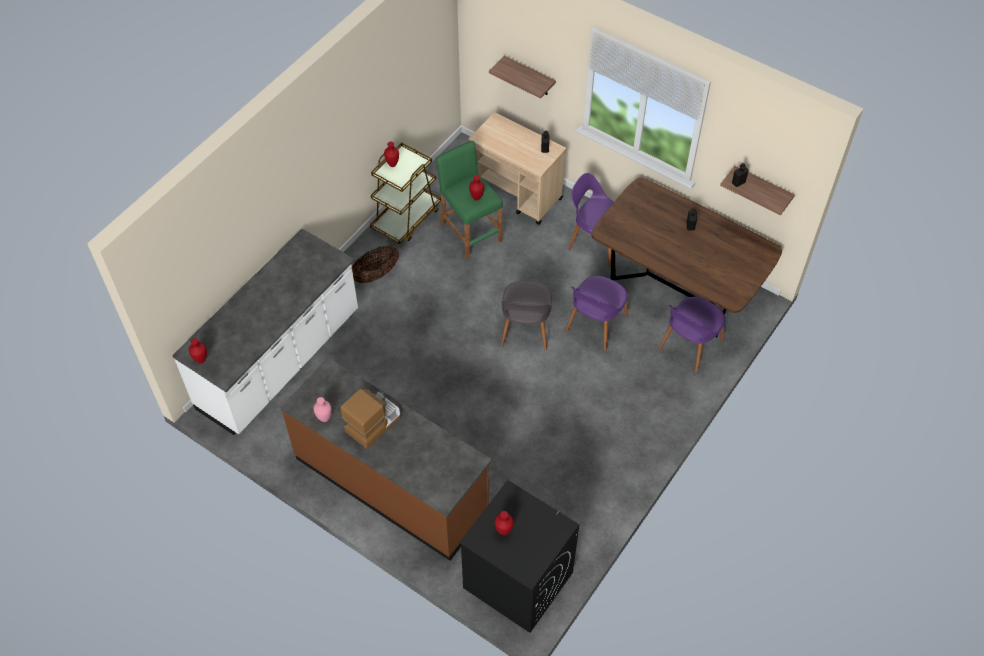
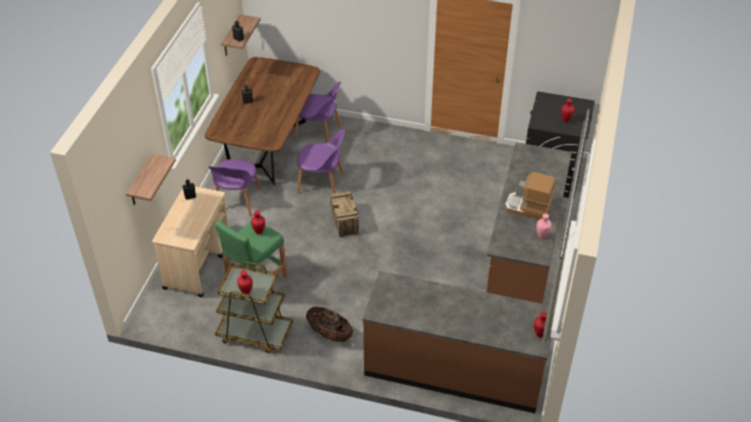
camera: 110 degrees left, 10 degrees down
(280, 361) = (454, 369): white counter -> brown counter
(525, 329) = (345, 221): grey chair -> crate

